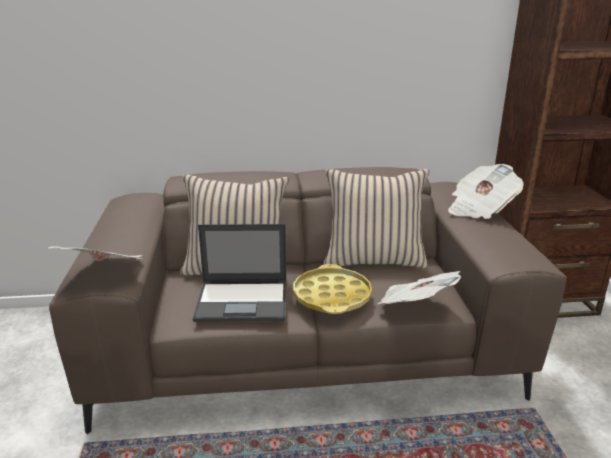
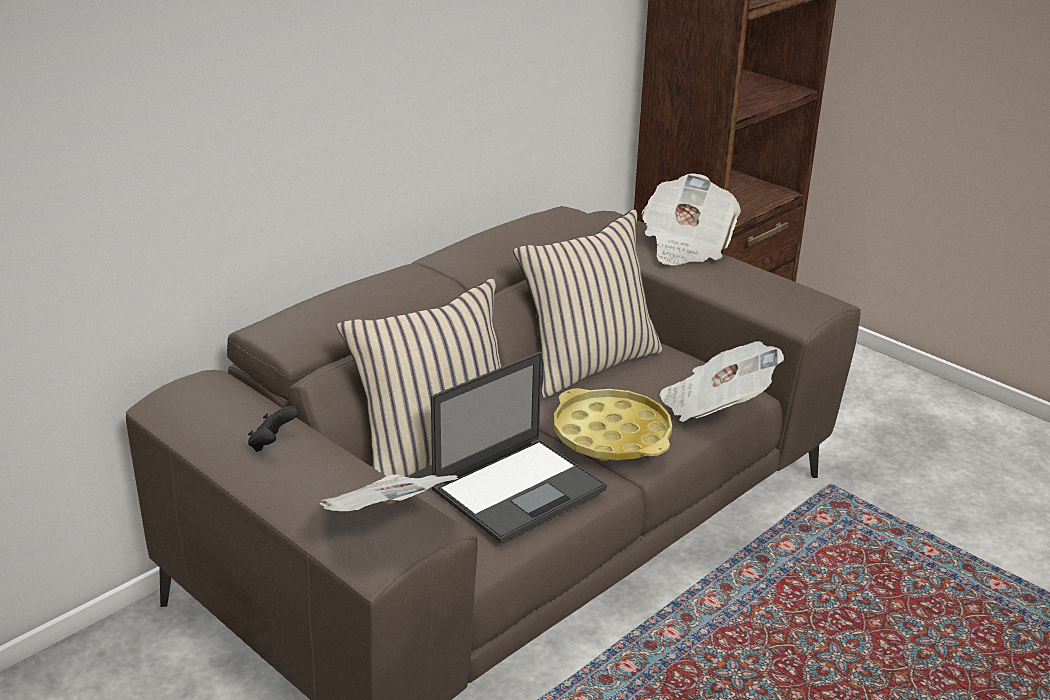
camera: 40 degrees left, 5 degrees up
(124, 226) = (272, 444): none -> black game controller

